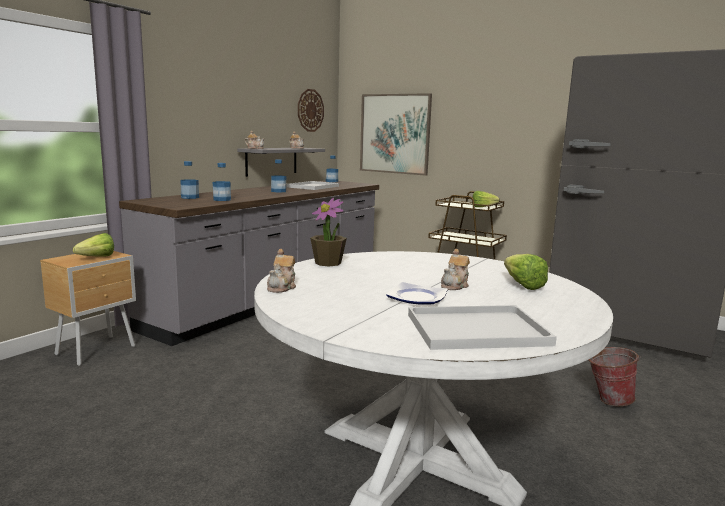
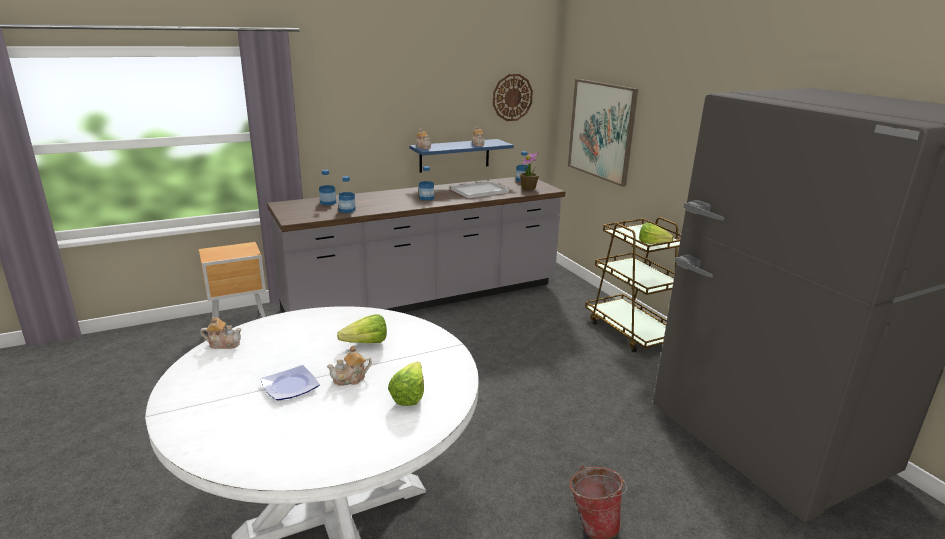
camera: 30 degrees right, 10 degrees up
(93, 258) = (231, 253): lettuce -> lettuce (362, 344)
(271, 161) = (454, 155): grey shelf -> blue shelf
(282, 287) = (224, 344): teapot -> teapot turned 135 degrees counterclockwise
(328, 263) = (310, 318): potted plant -> potted plant (528, 188)
(478, 329) = (260, 441): white tray -> none

